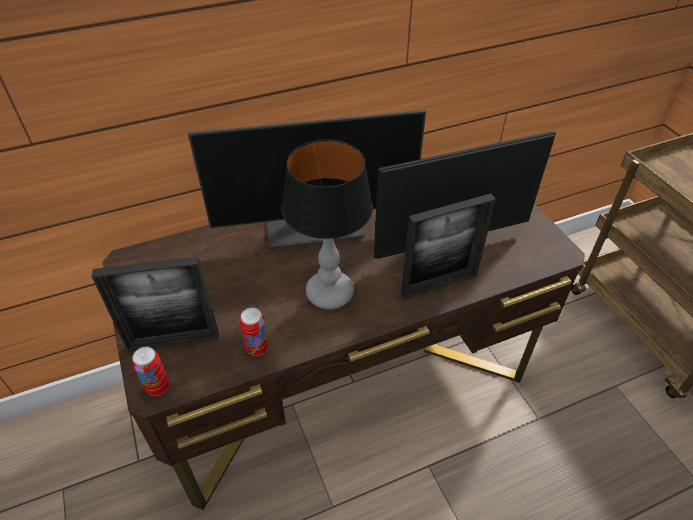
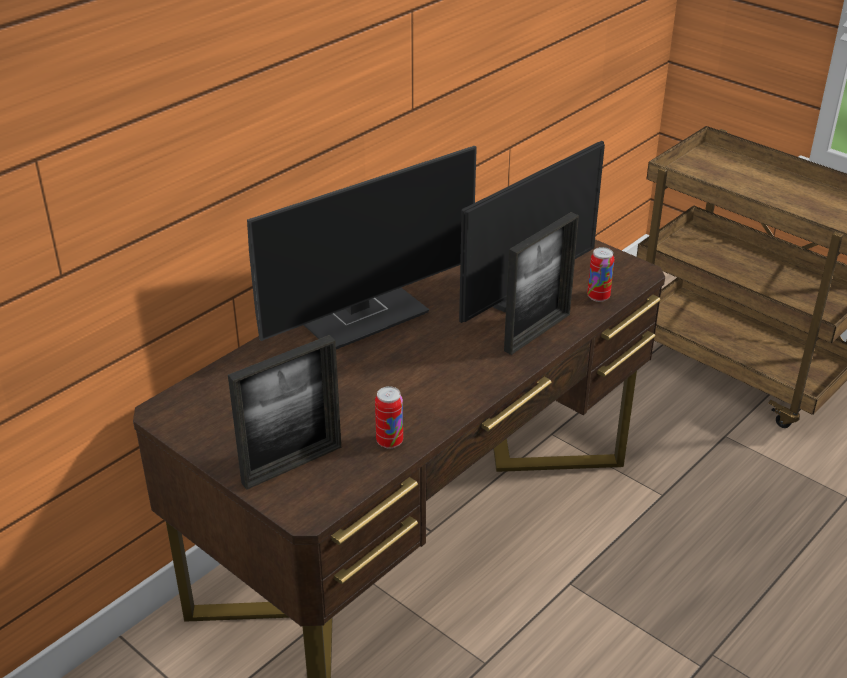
camera: 25 degrees left, 10 degrees down
(157, 387) = (309, 507): can -> can (598, 297)
(329, 293) = (428, 372): table lamp -> none

